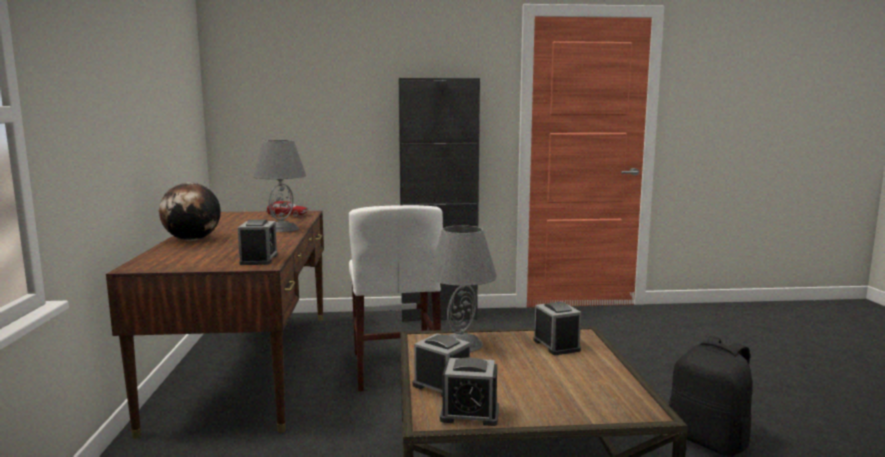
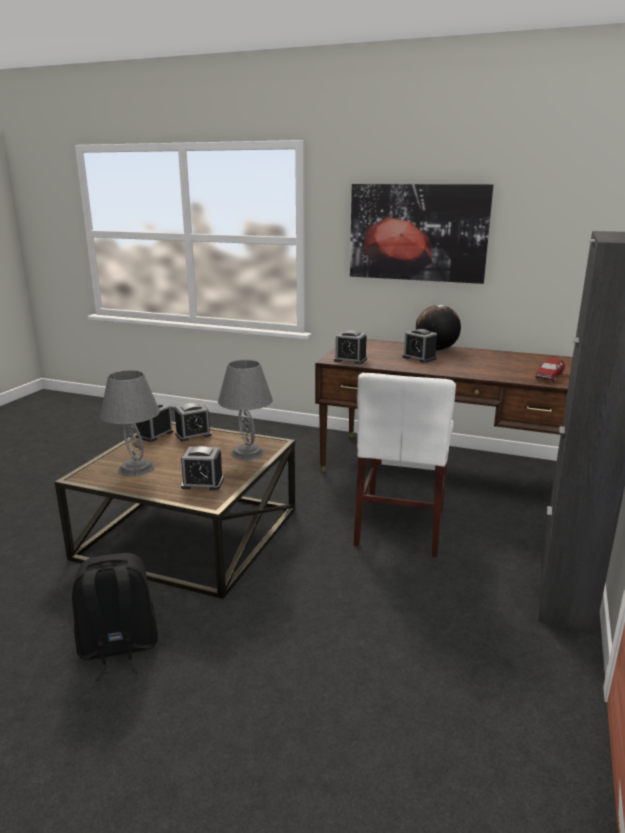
camera: 115 degrees right, 10 degrees up
(122, 95) = (417, 232): none -> picture
(236, 241) = (419, 358): none -> alarm clock
(282, 228) = (469, 370): grey table lamp -> grey table lamp (136, 468)
(395, 368) = (400, 526): white chair -> white chair turned 90 degrees counterclockwise

